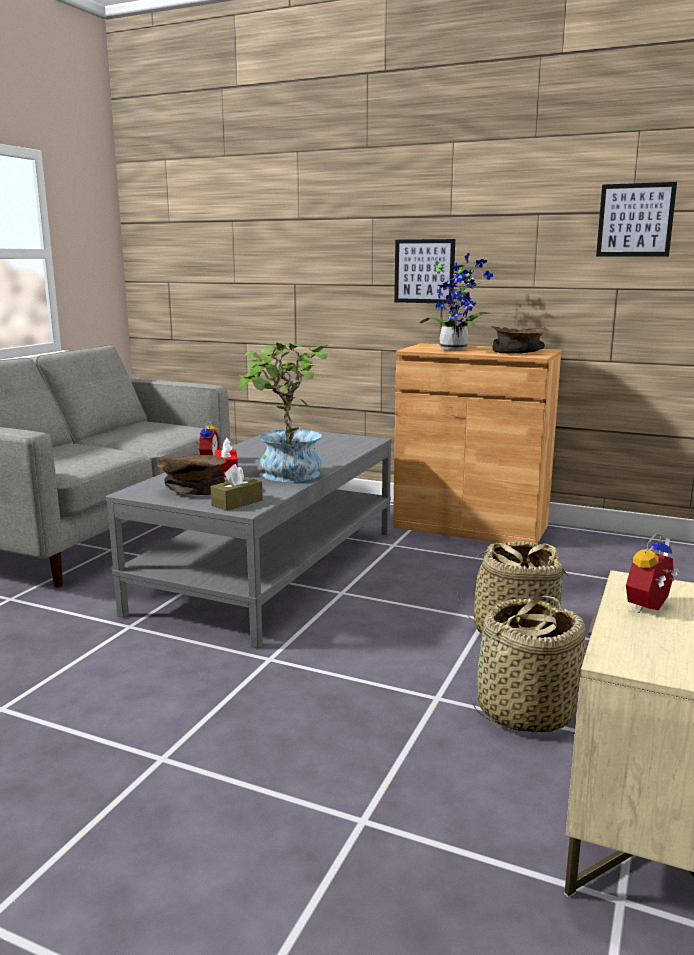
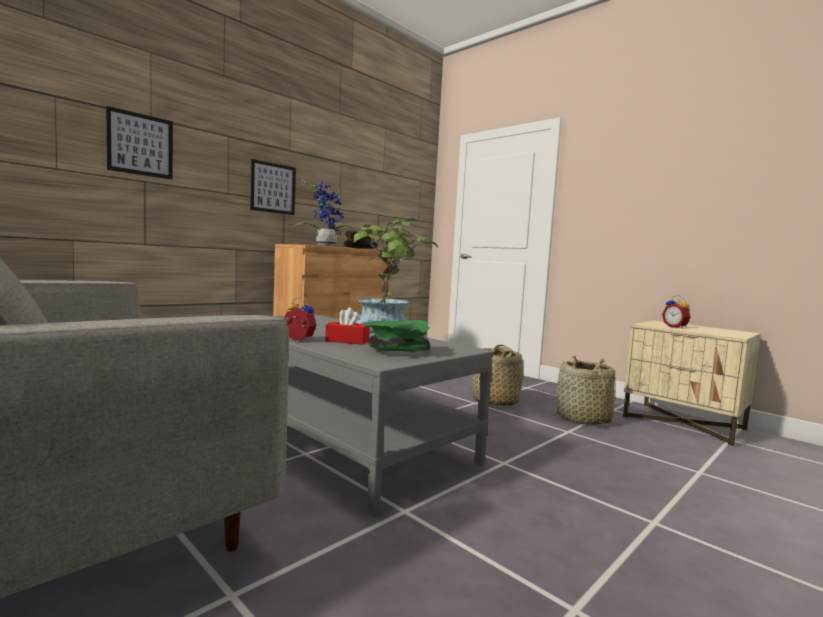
camera: 70 degrees left, 10 degrees down
(194, 489) = (395, 351): brown bowl -> green bowl
(237, 503) = (450, 349): brown tissue box -> none
(635, 220) = (386, 177): picture -> picture (140, 144)

